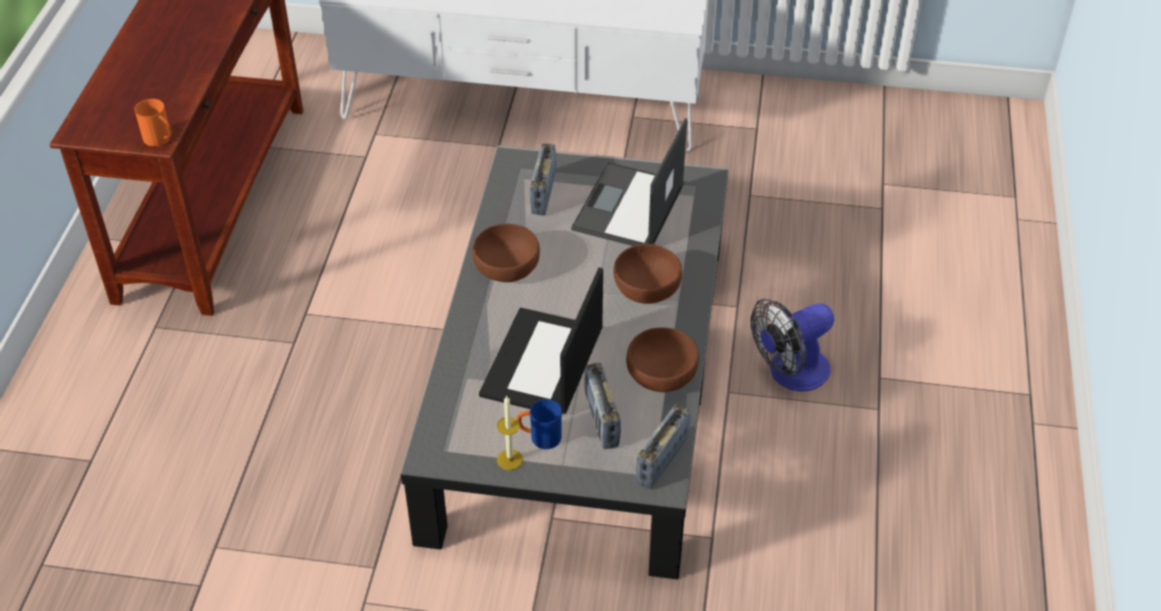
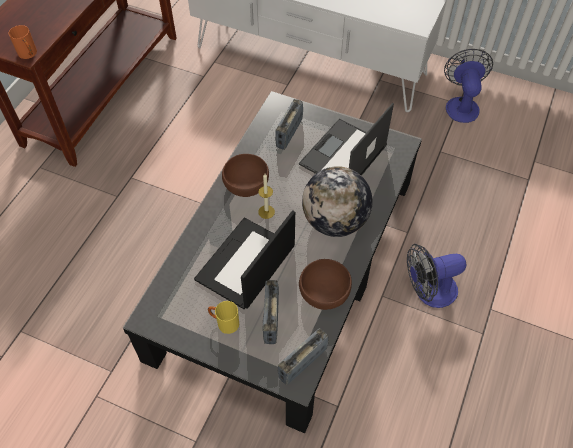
camera: 15 degrees right, 10 degrees up
(510, 459) = (198, 335): candle -> candle (266, 212)
(539, 437) = (224, 323): blue mug -> yellow mug
(646, 289) = (335, 221): brown bowl -> globe
(760, 129) = (461, 105): none -> fan

